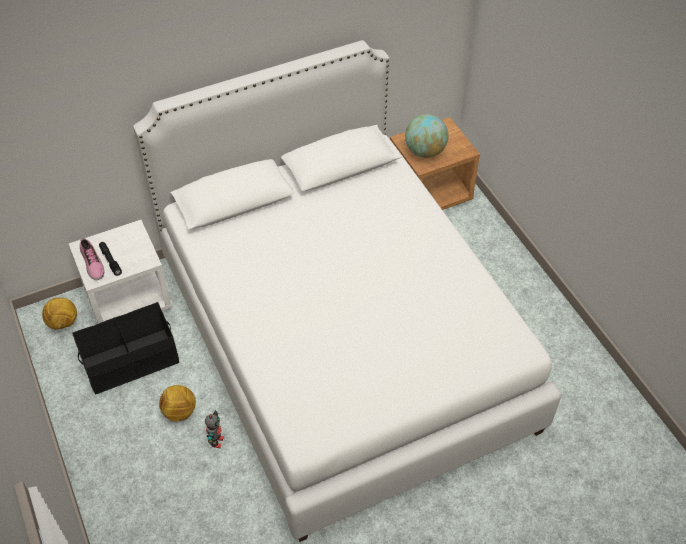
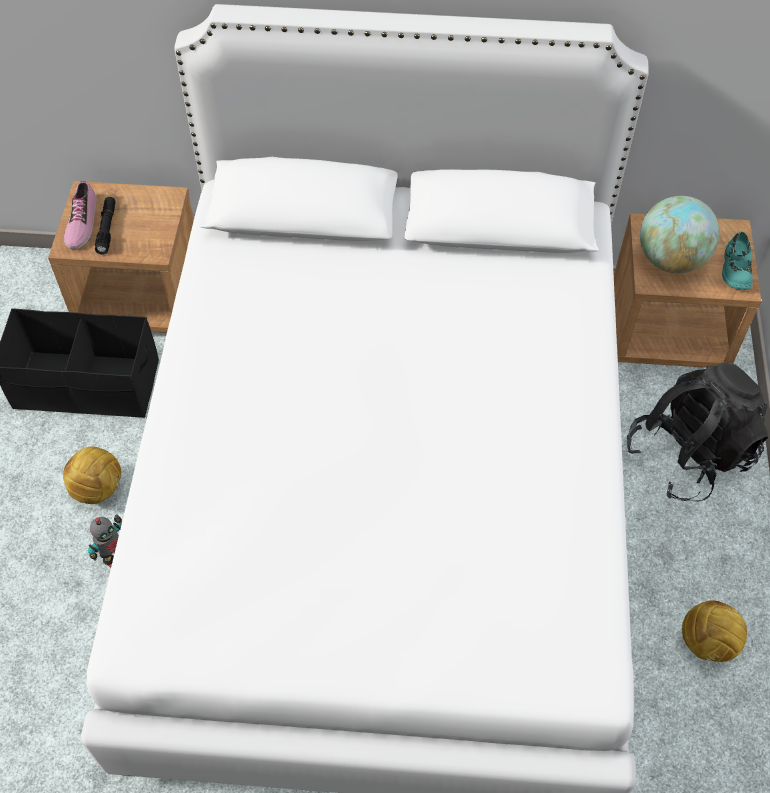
camera: 30 degrees right, 5 degrees up
(63, 323) = (43, 291): football -> football (707, 643)
(128, 299) = (142, 297): white nightstand -> brown nightstand
(458, 143) = (735, 269): none -> turquoise shoe
(478, 249) = (689, 454): none -> black backpack

